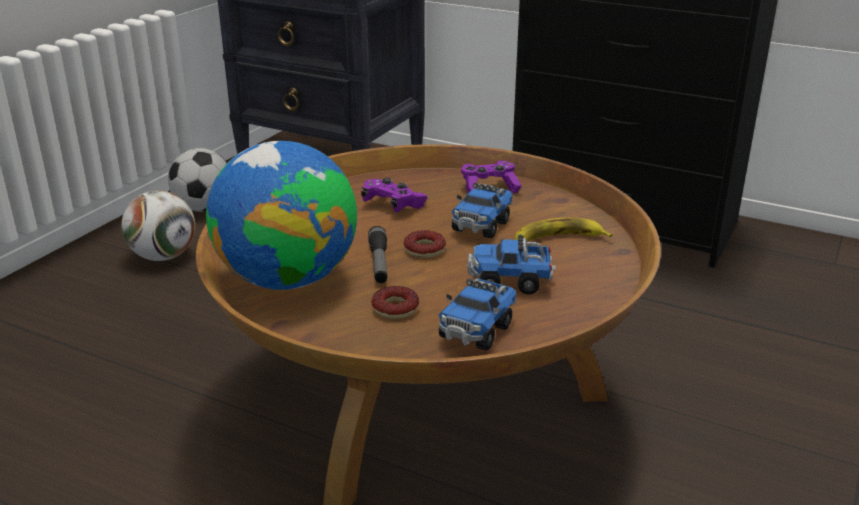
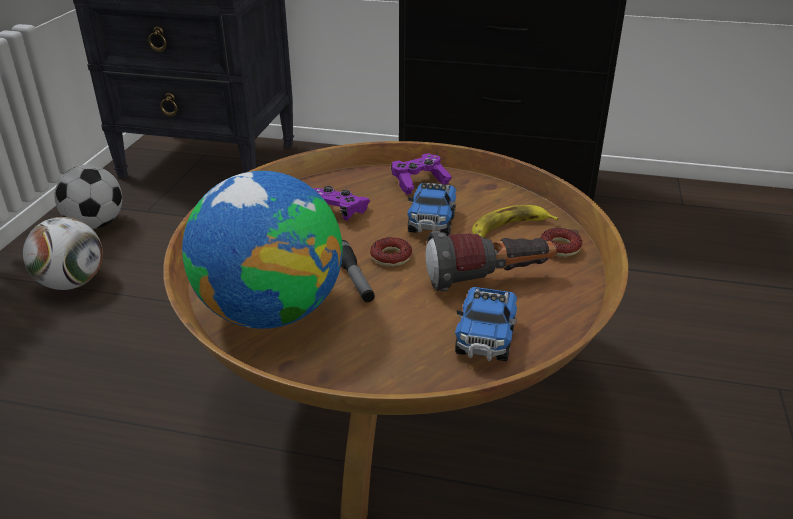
camera: 15 degrees left, 5 degrees up
(395, 308) = (395, 328): donut -> donut (560, 247)
(510, 282) = (489, 280): toy truck -> flashlight

